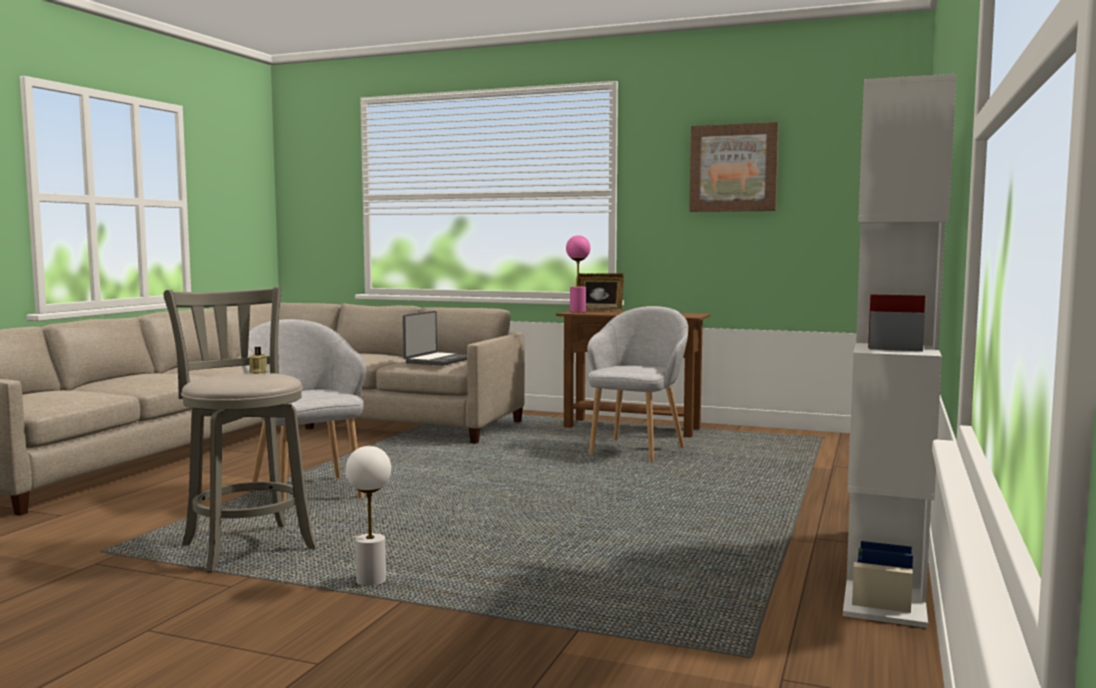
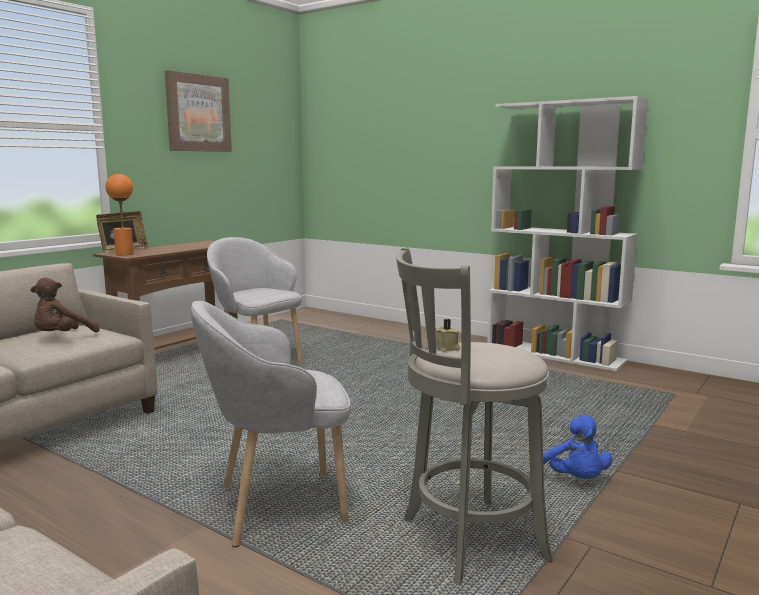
camera: 75 degrees left, 5 degrees up
(370, 581) = (575, 480): white table lamp -> blue plush toy
(437, 360) = (62, 337): laptop -> brown plush toy
(577, 311) = (124, 254): pink table lamp -> orange table lamp

